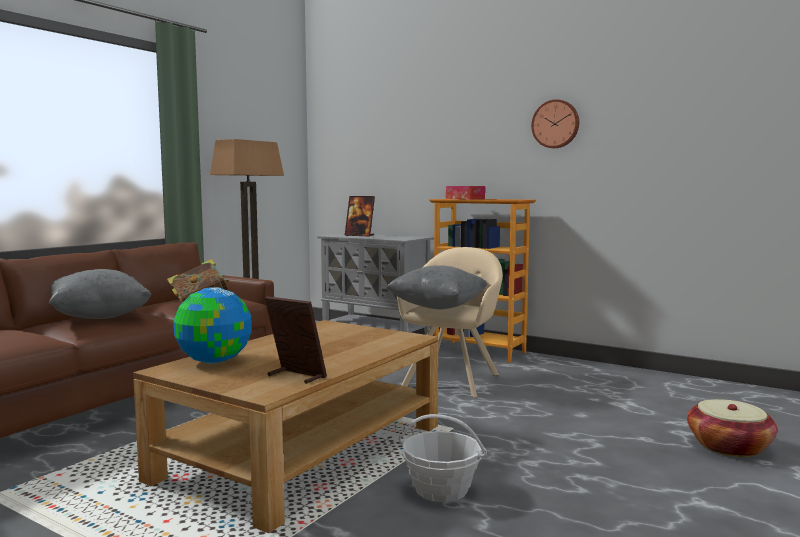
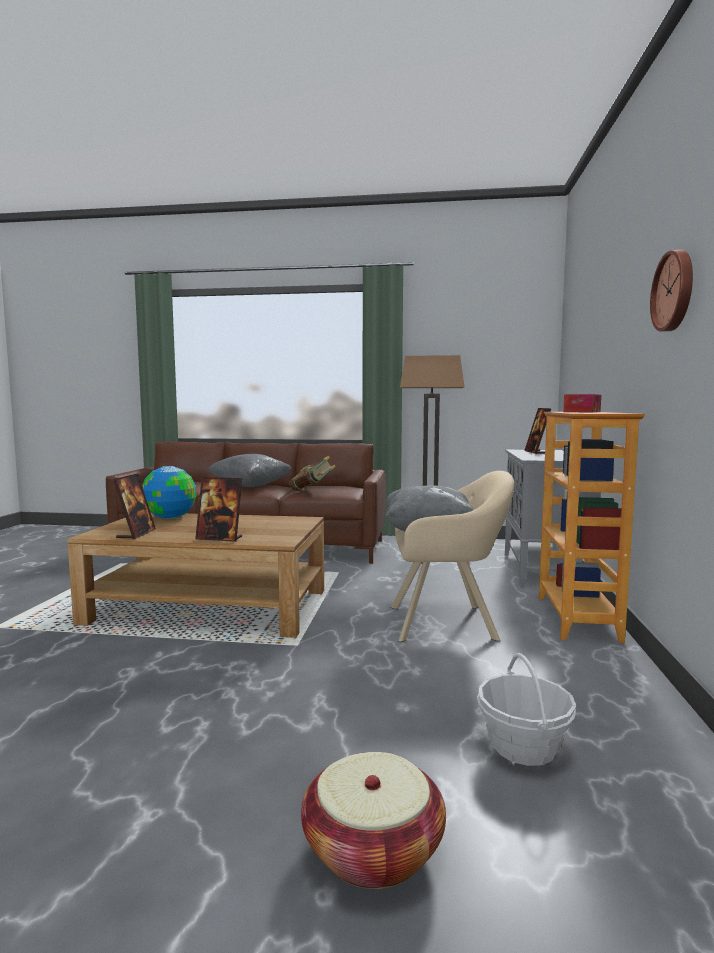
camera: 65 degrees right, 0 degrees up
(373, 351) = (220, 538): none -> picture frame
(441, 489) = (152, 663): basket -> basket (523, 746)

